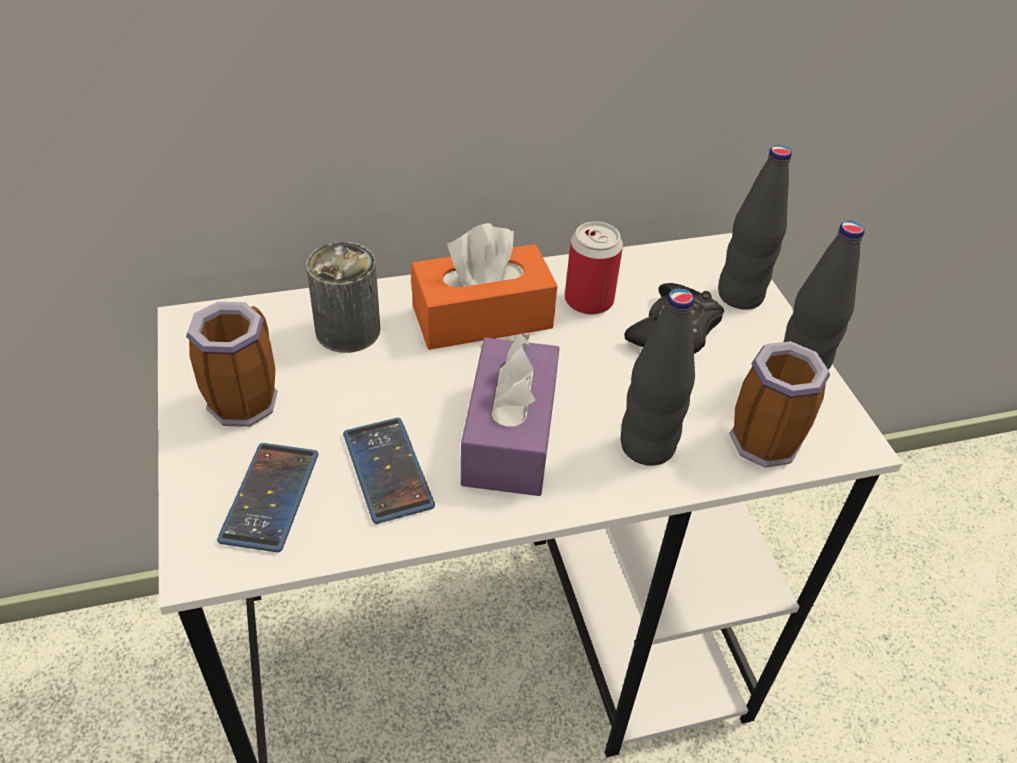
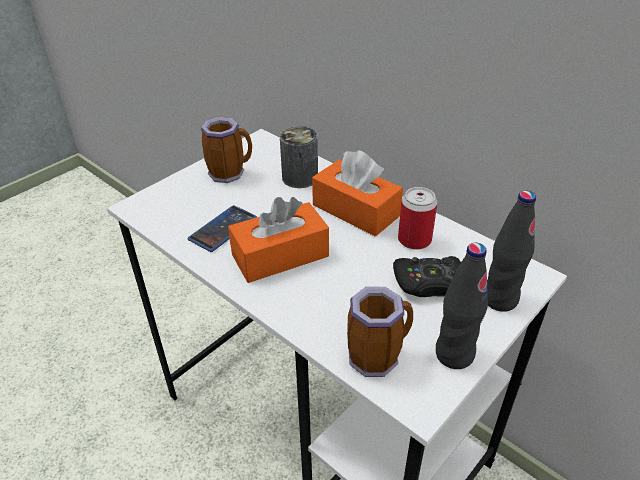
camera: 60 degrees right, 5 degrees down
(270, 497) = (180, 206): phone -> none
(510, 435) = (280, 256): purple tissue box -> orange tissue box
(647, 447) = (320, 308): black bottle -> none

